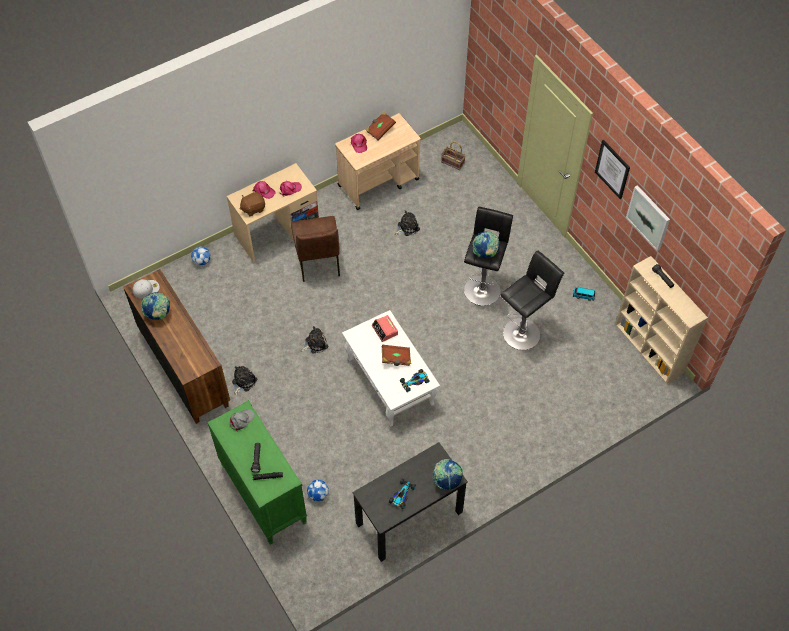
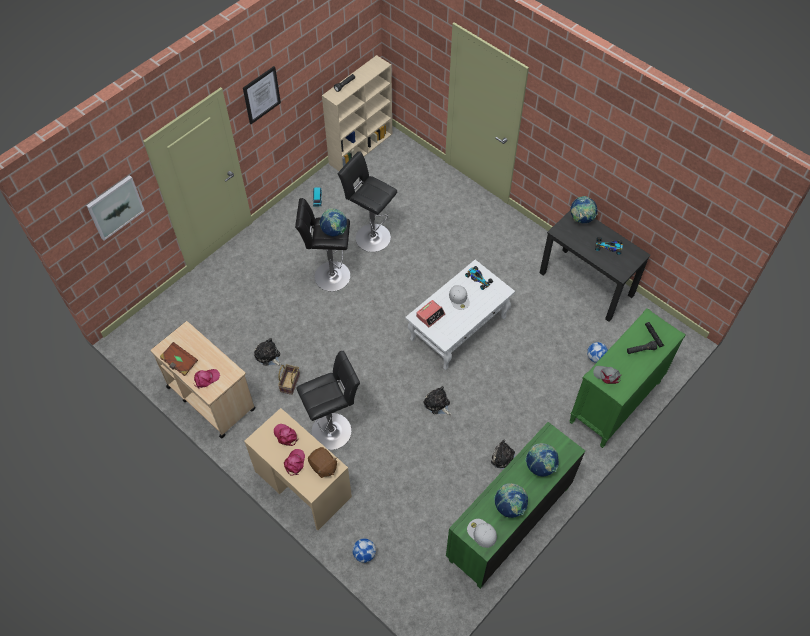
camera: 105 degrees left, 0 degrees up
(182, 346) = (540, 466): none -> globe
(184, 367) = (508, 523): brown dresser -> green dresser
(318, 261) = (334, 429): brown chair -> black stool
(396, 359) = (459, 299): brown book -> white cap
(453, 162) = (169, 332): basket -> basket (289, 382)
(648, 217) = (305, 73): picture -> picture (115, 207)

